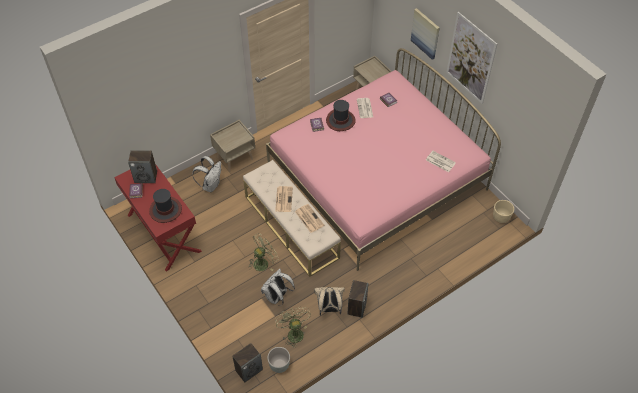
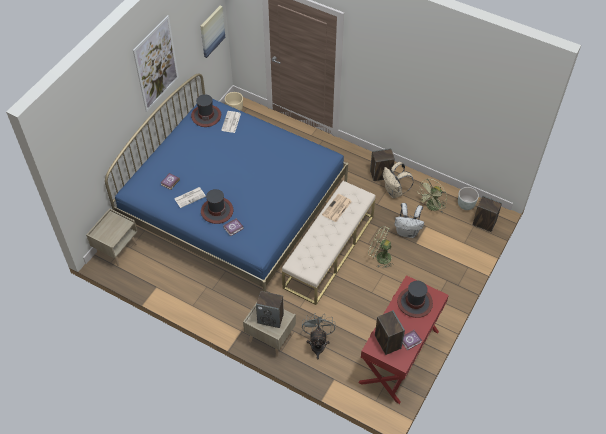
camera: 115 degrees left, 0 degrees up
(211, 185) = (318, 343): white backpack -> grey fan
(231, 137) = (271, 318): none -> speaker
(283, 199) = (326, 236): newspaper -> none
(377, 178) = (234, 207): pink bed -> blue bed
(425, 33) = (117, 120): picture -> picture (212, 31)
(457, 146) = (206, 116): none -> hat

